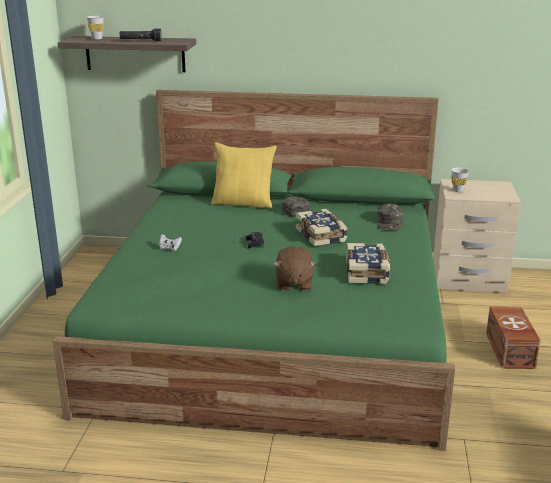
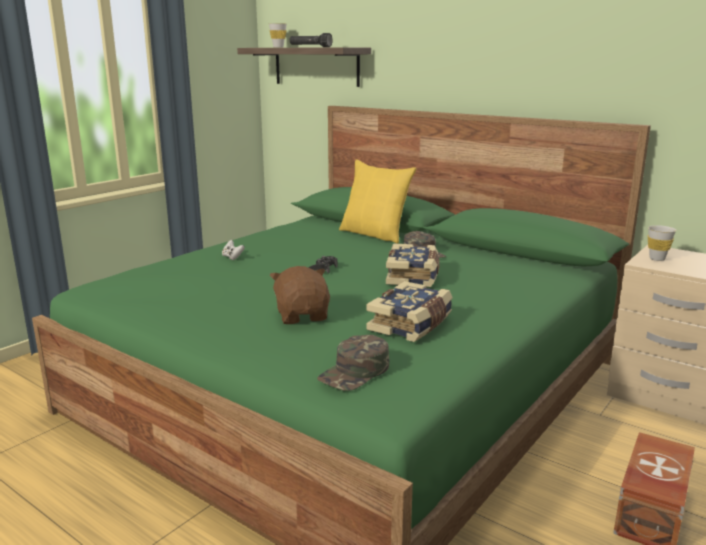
camera: 30 degrees right, 5 degrees down
(293, 283) = (302, 316): brown plush toy -> brown plush toy turned 135 degrees clockwise
(389, 223) = (522, 280): green cap -> green cap (355, 372)

